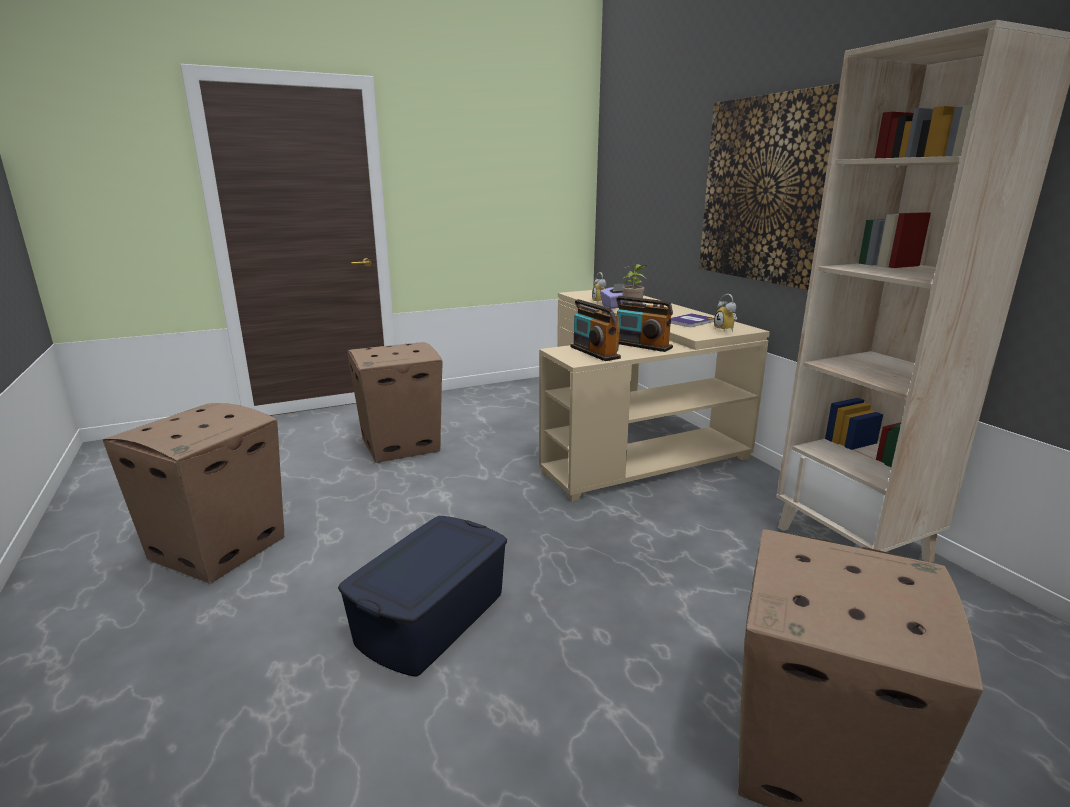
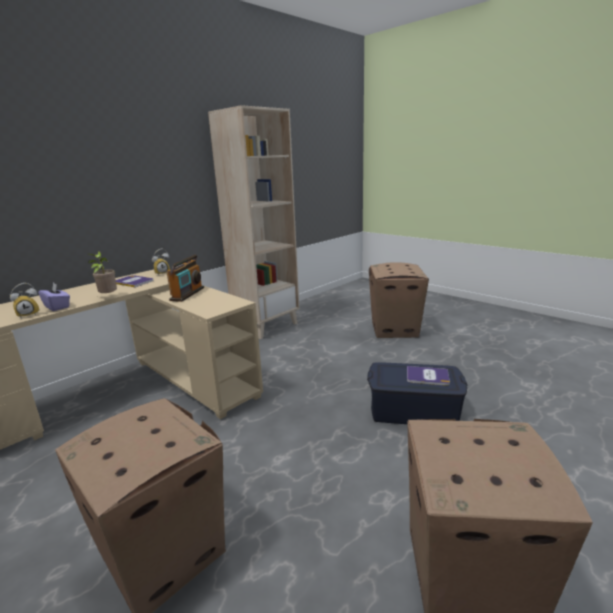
camera: 110 degrees left, 0 degrees up
(415, 570) = (427, 376): none -> book
(594, 352) = (213, 302): radio -> none
(769, 190) = (126, 179): picture -> none

